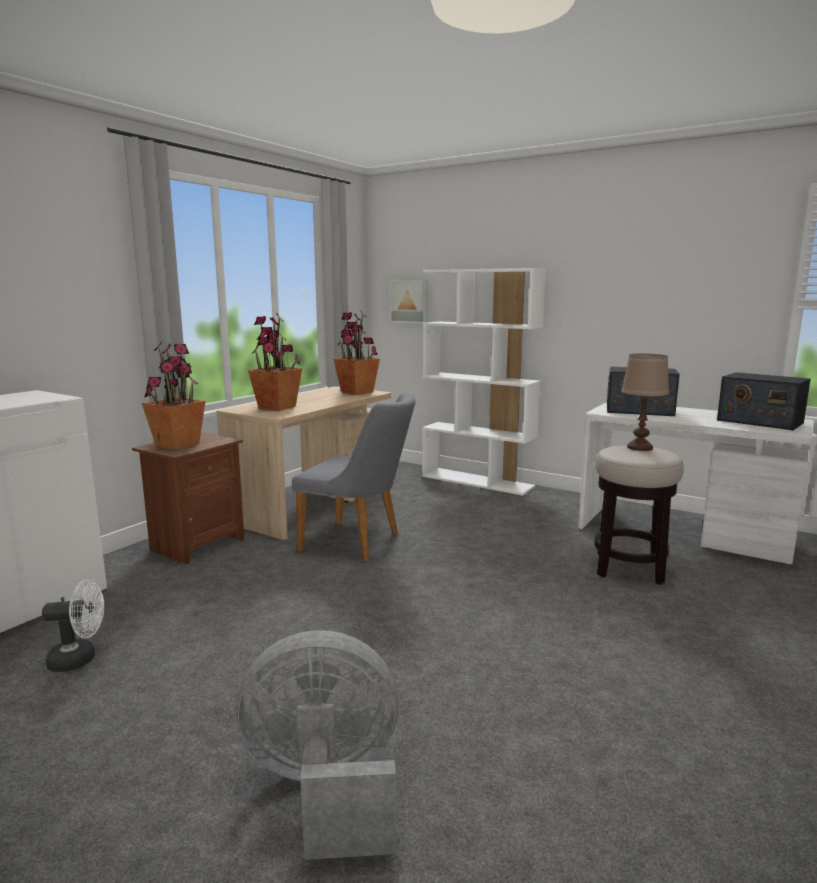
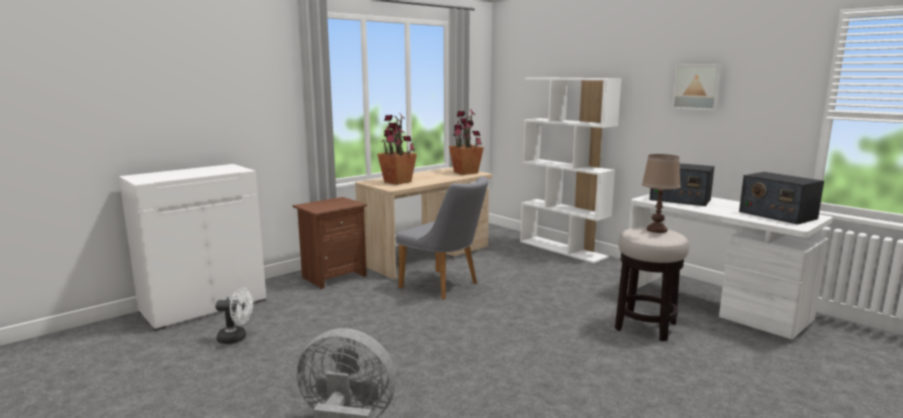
camera: 15 degrees right, 0 degrees up
(178, 444) = (322, 205): potted plant -> none
(409, 301) = (520, 101): picture -> picture (697, 87)

